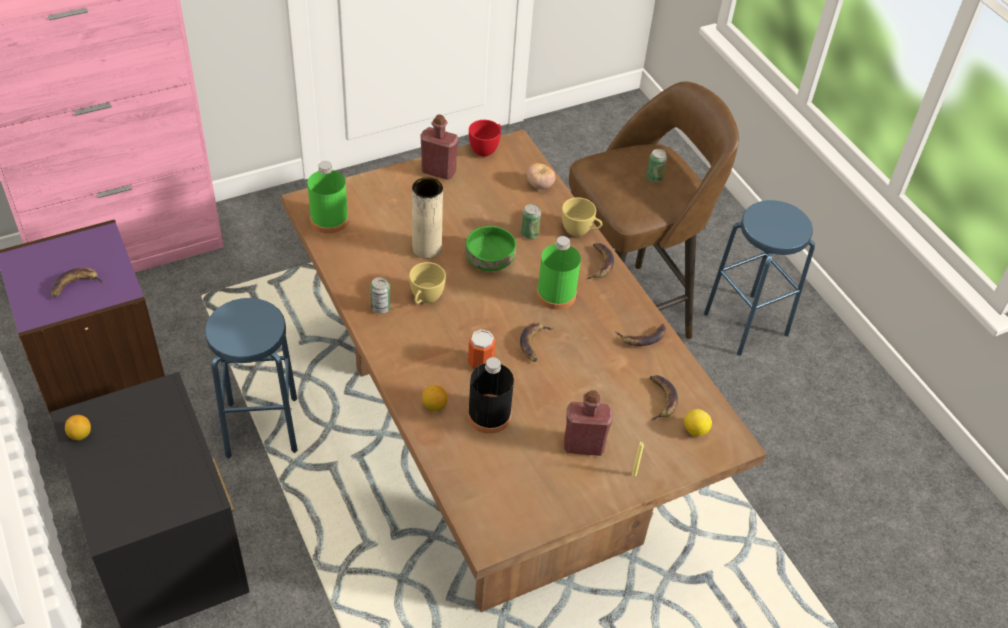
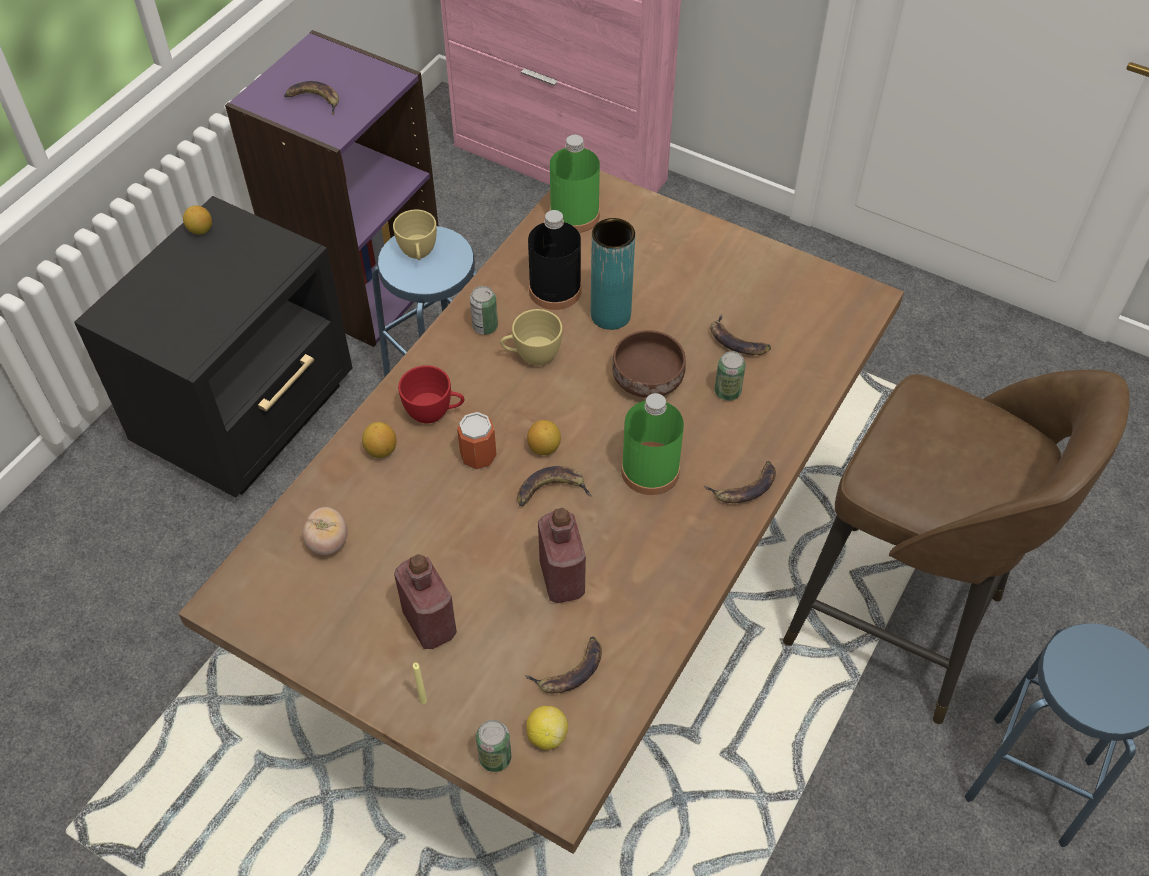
camera: 60 degrees right, 5 degrees up
(427, 248) = (610, 315): beige vase -> turquoise vase
(438, 171) = (743, 257): red bottle -> red bottle (562, 579)
(486, 149) = (828, 277): red cup -> red cup (434, 413)
(489, 258) = (649, 377): green bowl -> brown bowl
(489, 415) = (405, 507): black bottle -> black bottle (555, 290)
(500, 330) = (544, 447): none -> lemon
(539, 185) = (821, 358): tomato -> tomato (328, 542)
(580, 231) = (782, 438): yellow cup -> yellow cup (418, 254)
(643, 337) = (659, 598): banana -> banana (737, 341)
(654, 177) = (972, 467): can -> can (495, 758)

